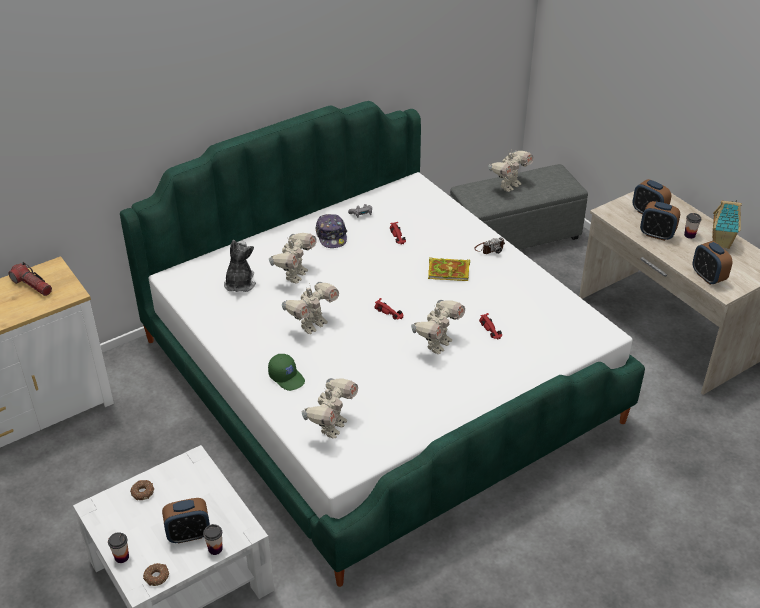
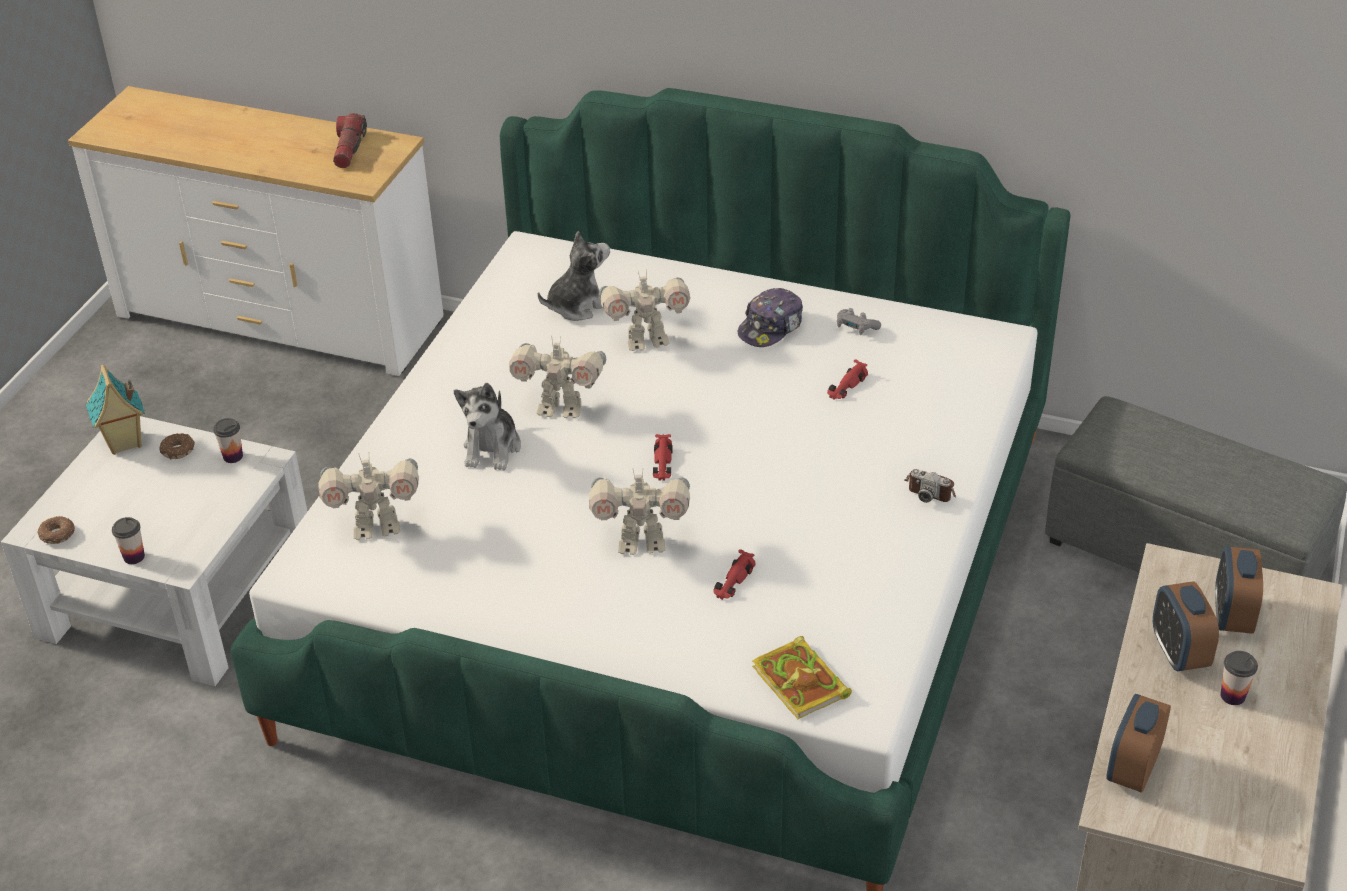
camera: 55 degrees right, 0 degrees up
(122, 557) = (67, 491): cup -> cup (233, 456)
(189, 534) = (140, 523): alarm clock -> none
(287, 377) = (435, 440): green cap -> none
(316, 360) = (492, 448): none -> plush toy
(449, 271) = (825, 475): book -> book (802, 683)
(509, 186) = (1188, 451): toy robot -> none
(721, 243) = (1263, 749): toy house -> toy house (124, 443)

